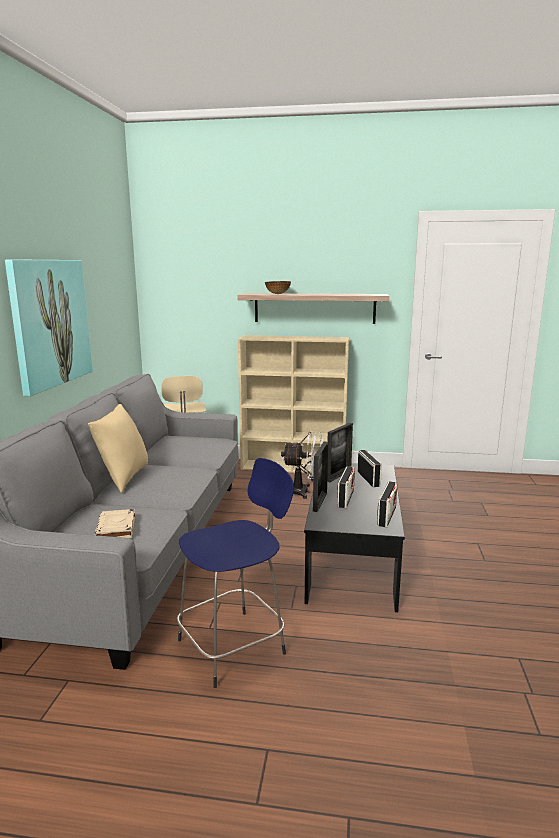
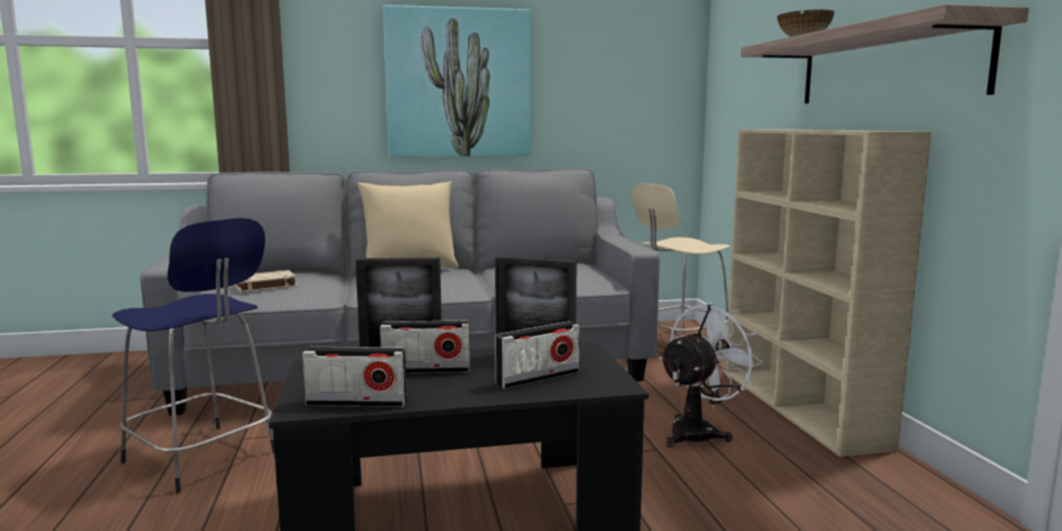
camera: 70 degrees right, 5 degrees down
(304, 492) = (699, 432): white fan -> white fan turned 120 degrees counterclockwise

